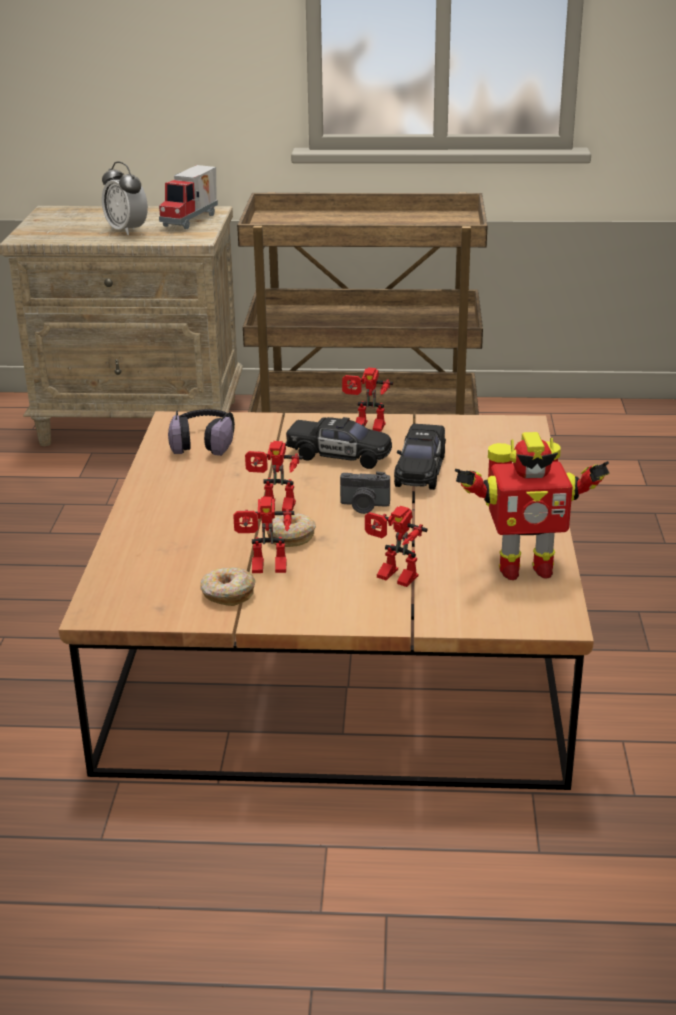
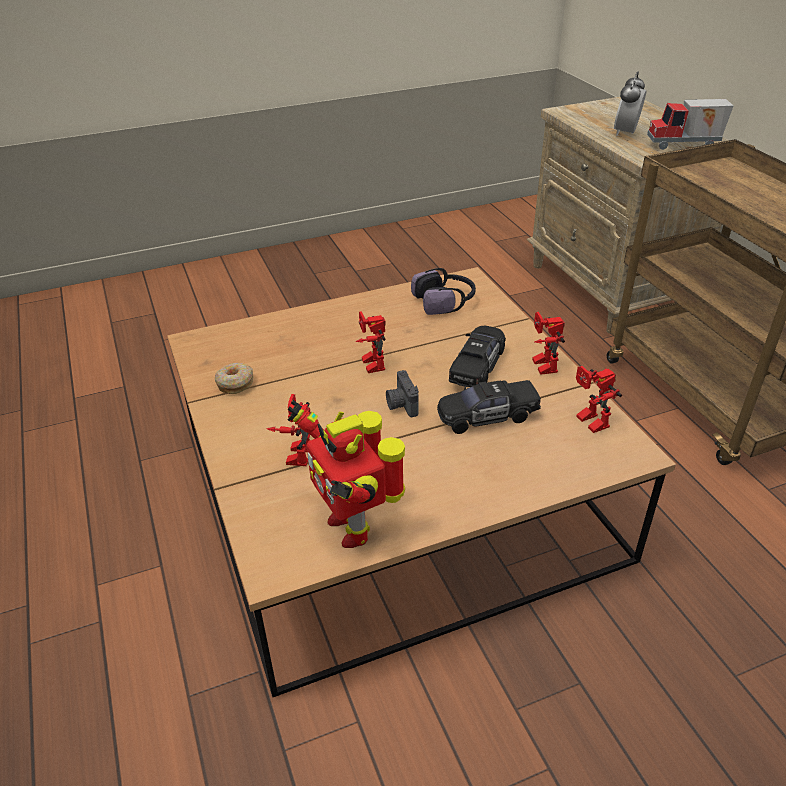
camera: 65 degrees right, 10 degrees up
(266, 569) = (277, 388): toy robot -> toy robot (587, 421)
(291, 537) = (330, 385): donut -> none
(339, 456) = (477, 367): black toy car -> black toy car turned 150 degrees counterclockwise

